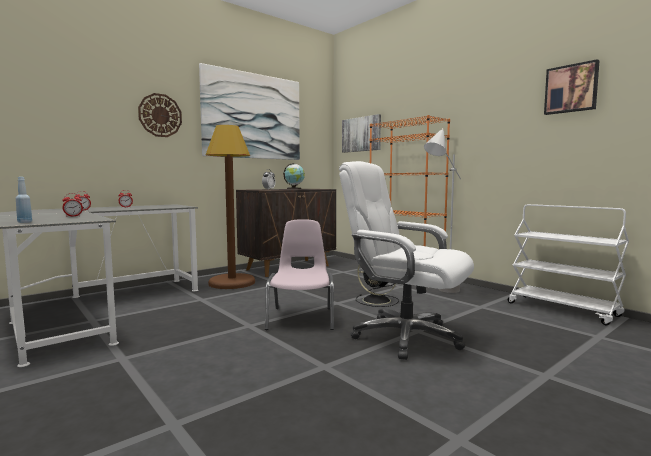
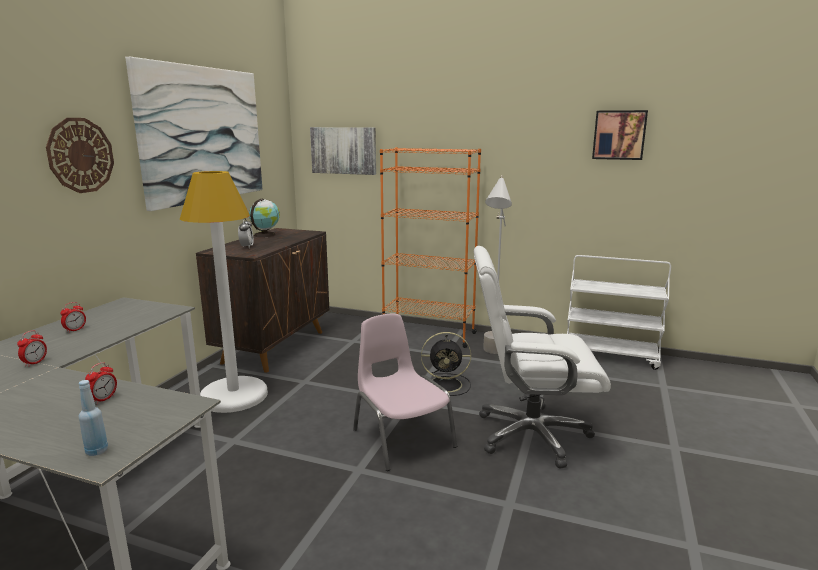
camera: 30 degrees left, 10 degrees up
(232, 283) = (234, 396): brown floor lamp -> white floor lamp

